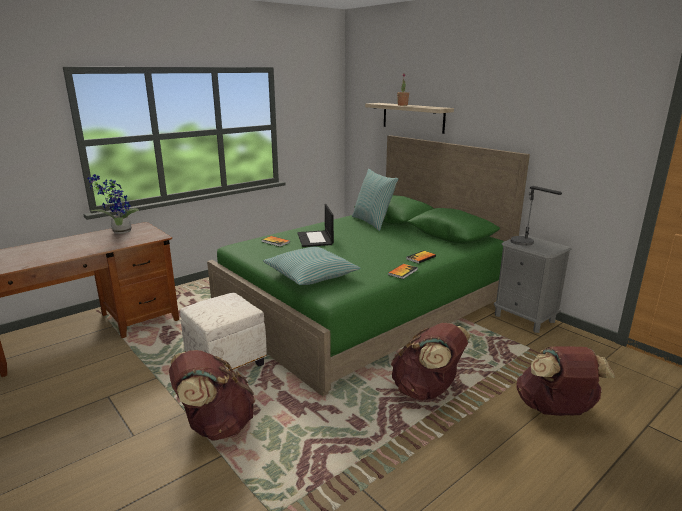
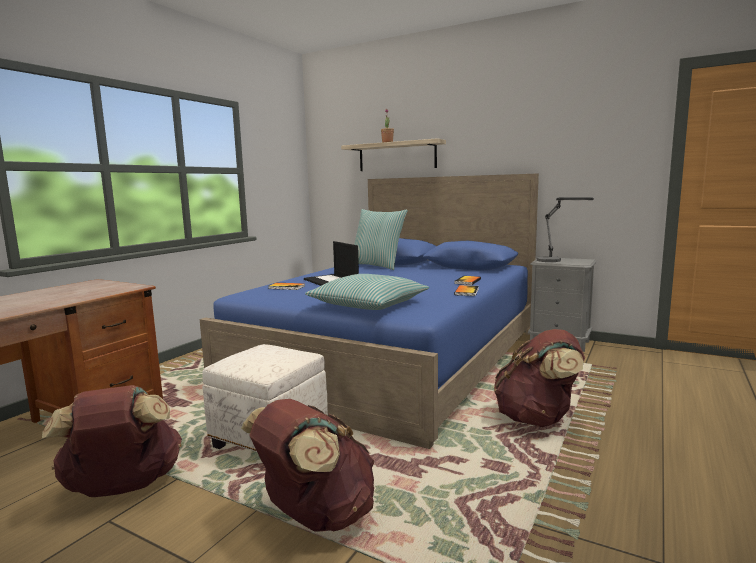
camera: 20 degrees left, 10 degrees down
(119, 232) = (66, 289): potted plant -> none
(364, 307) = (394, 359): green bed -> blue bed
(555, 410) = (673, 409): brown backpack -> brown backpack (123, 488)

